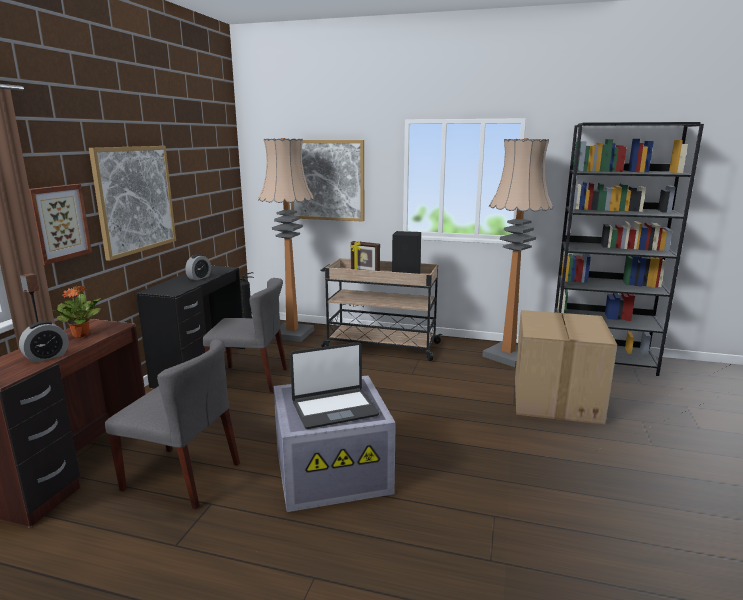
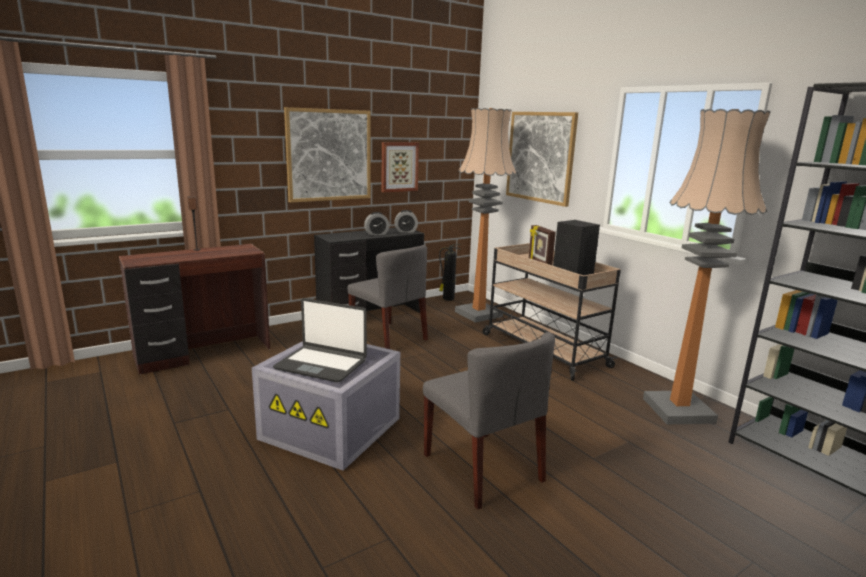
camera: 40 degrees right, 0 degrees up
(47, 357) = (179, 258): alarm clock -> alarm clock (406, 231)
(58, 223) = (244, 164): picture -> picture (399, 167)
(81, 335) = (223, 251): potted plant -> none
(183, 476) = (243, 384): grey chair -> grey chair (483, 468)
(557, 400) = (661, 480): cardboard box -> none

